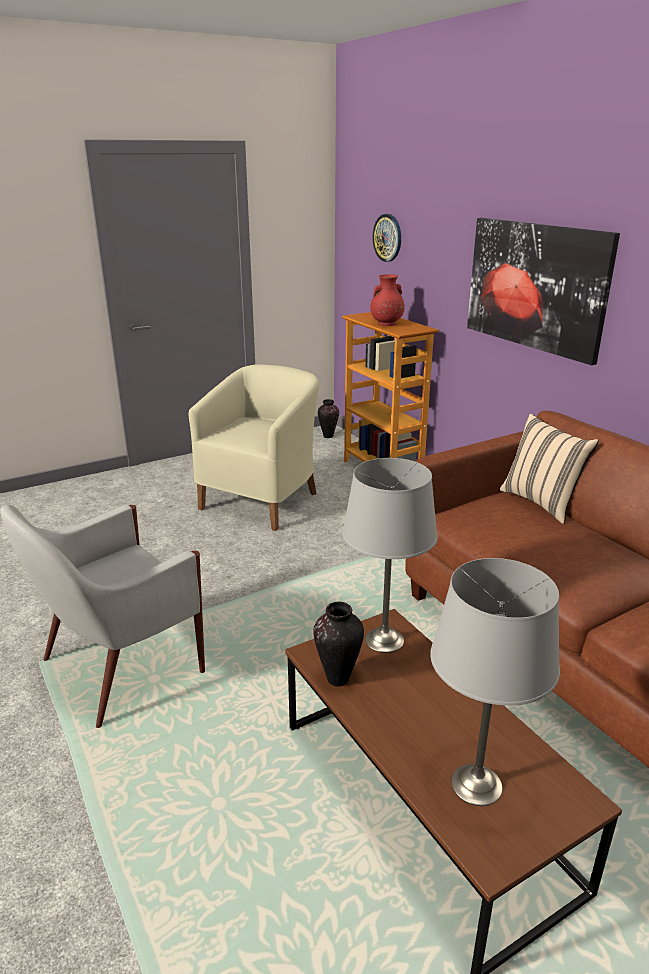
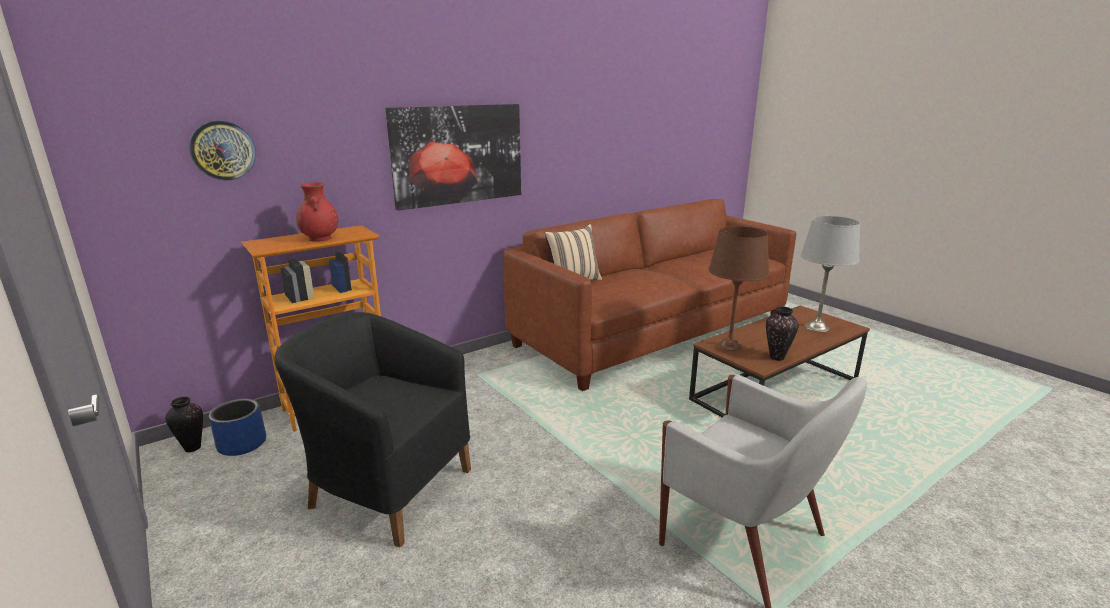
camera: 95 degrees left, 5 degrees down
(263, 500) = (387, 488): beige armchair -> black armchair
(330, 448) = (242, 444): none -> blue planter
(385, 640) = (729, 345): grey table lamp -> brown table lamp

